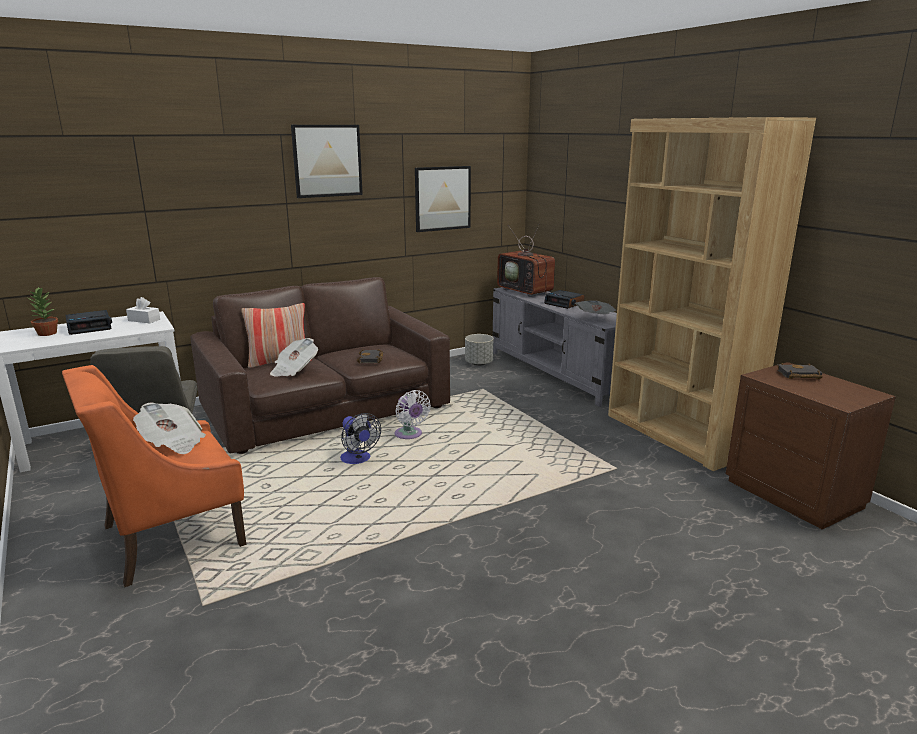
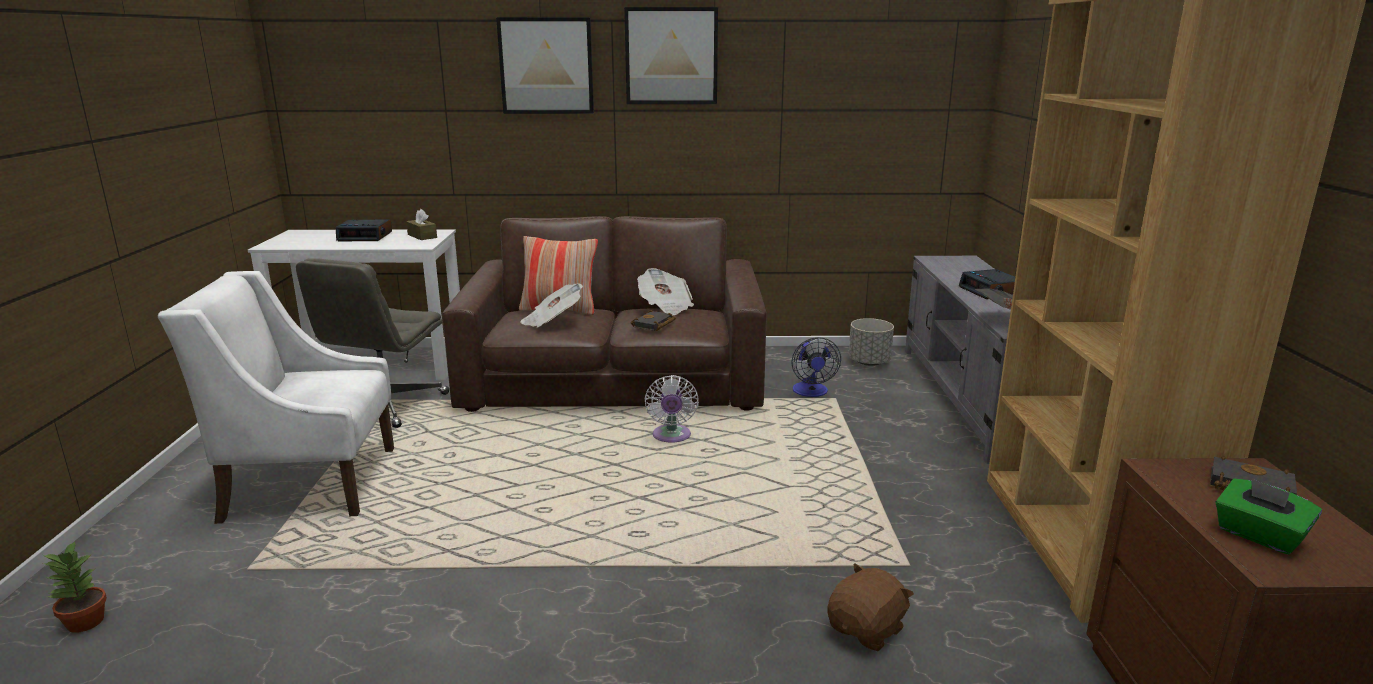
camera: 30 degrees right, 0 degrees up
(47, 333) = (322, 237): potted plant -> potted plant (84, 623)
(144, 320) = (422, 236): white tissue box -> brown tissue box
(171, 536) = (309, 483): orange armchair -> white armchair
(172, 443) = (318, 376): newspaper -> newspaper (665, 307)
(358, 460) = (577, 452): fan -> fan (811, 392)
(442, 198) = (843, 115): picture -> picture (546, 66)
(527, 291) = (959, 266): television -> none
(630, 505) = (867, 630): none -> brown plush toy
(825, 393) = (1259, 536): none -> green tissue box

